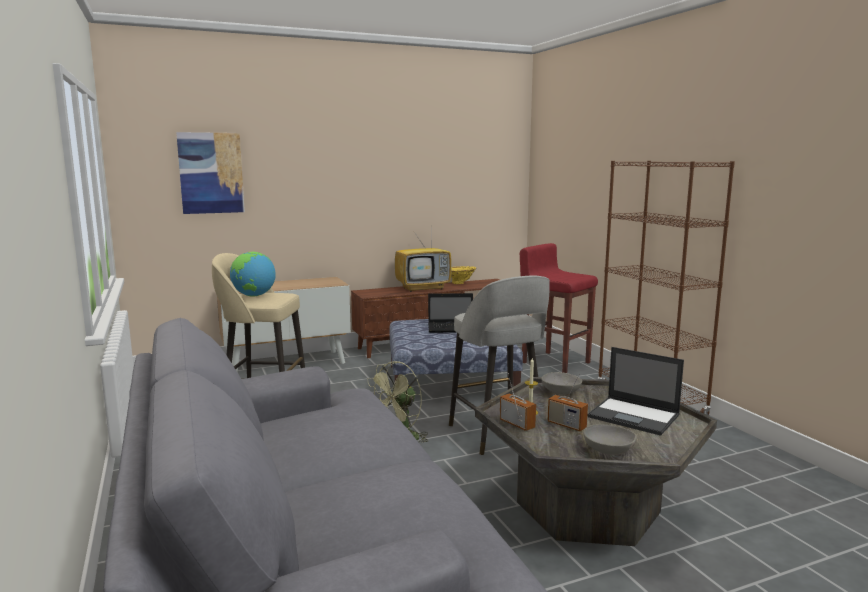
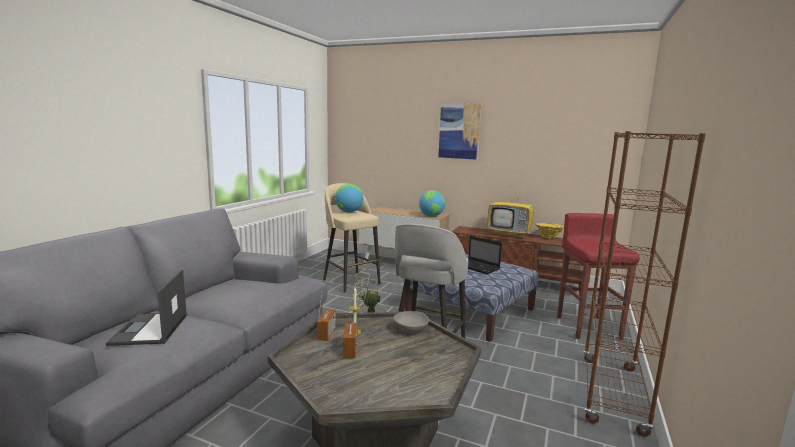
camera: 45 degrees right, 0 degrees up
(211, 173) = (378, 134): picture -> picture (459, 131)
(329, 283) = (431, 216): none -> globe
(608, 450) = (322, 378): grey bowl -> none
(634, 416) = (409, 369): laptop -> laptop (150, 329)

